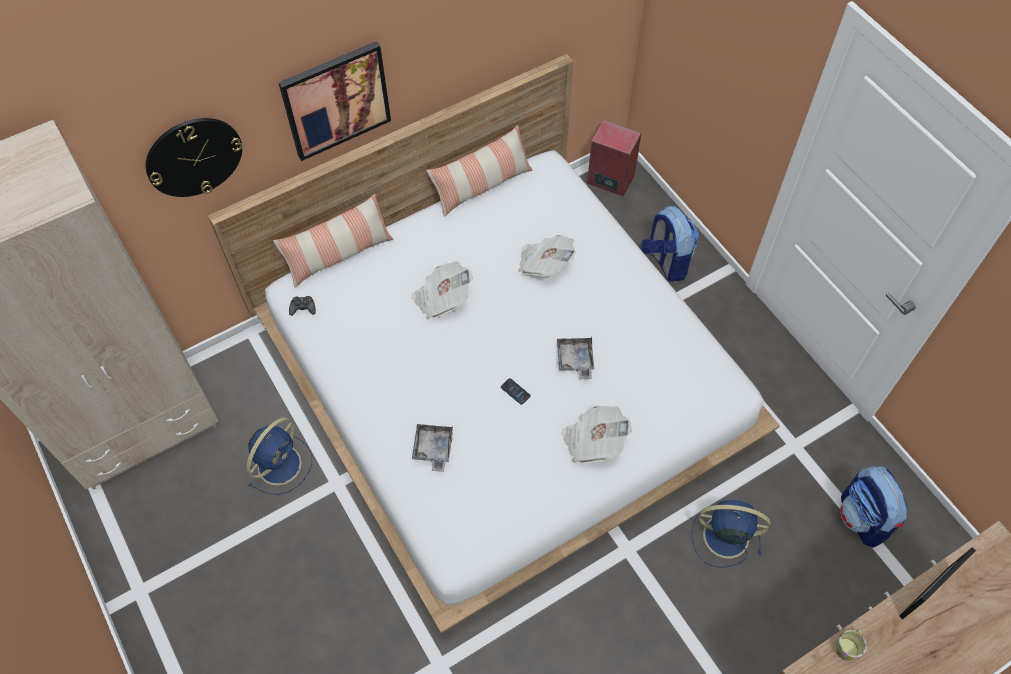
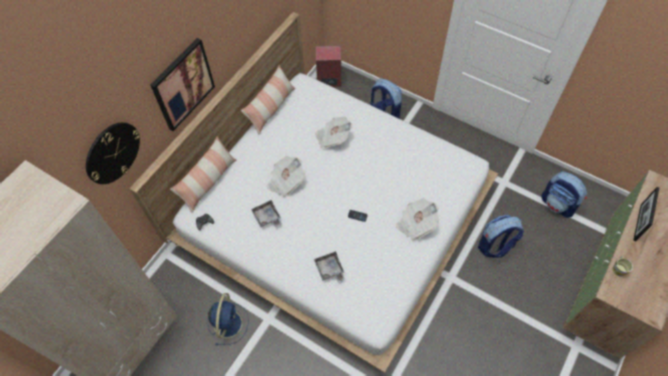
camera: 25 degrees left, 0 degrees up
(575, 360) = (380, 184): grey tray -> grey tray (267, 217)
(723, 536) = (495, 246): blue fan -> backpack

